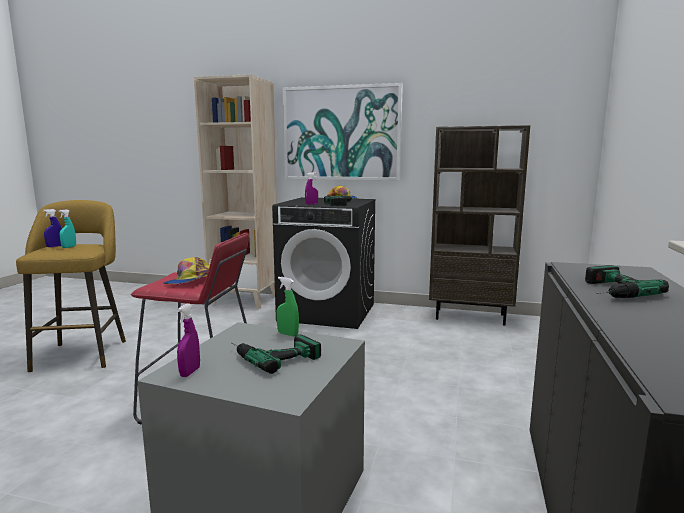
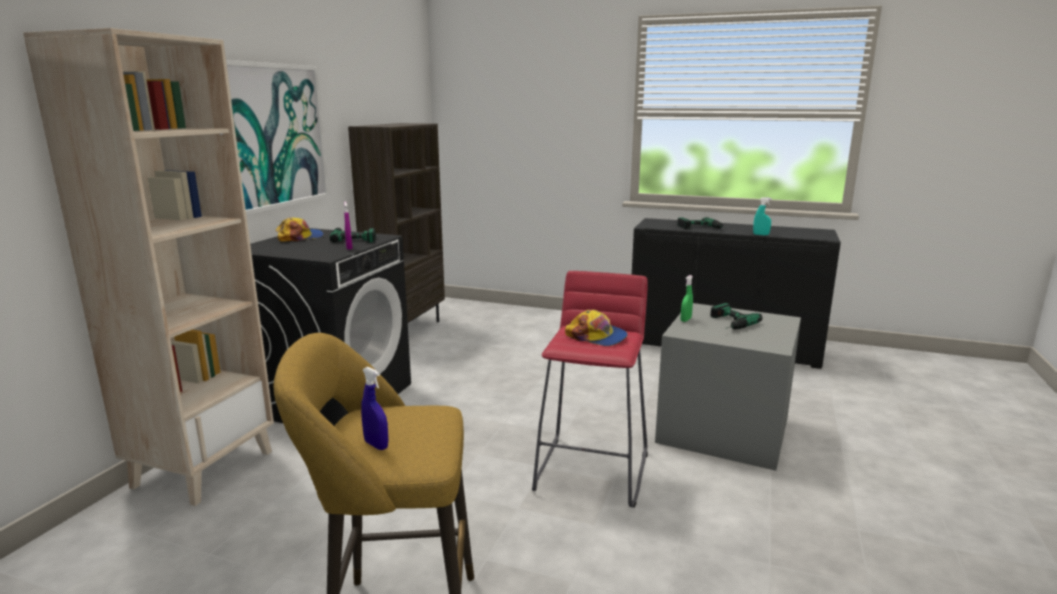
camera: 85 degrees left, 5 degrees up
(69, 247) = (395, 427): turquoise spray bottle -> turquoise spray bottle (761, 234)
(190, 372) = (769, 342): purple spray bottle -> none

